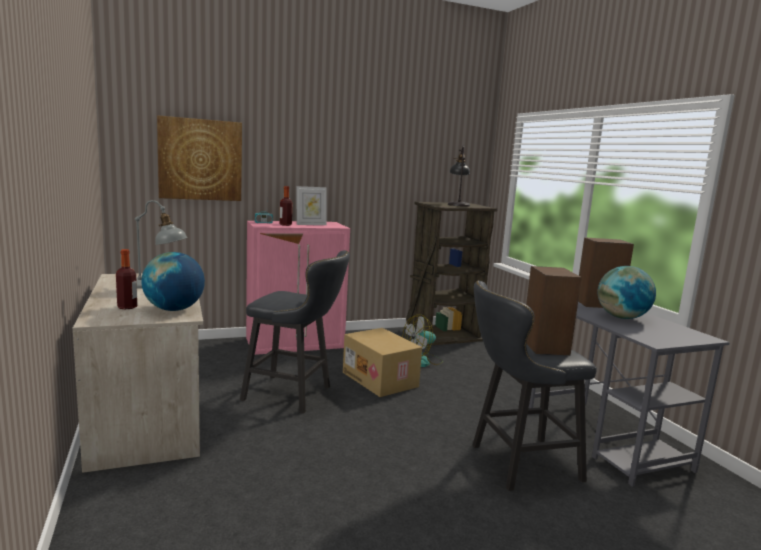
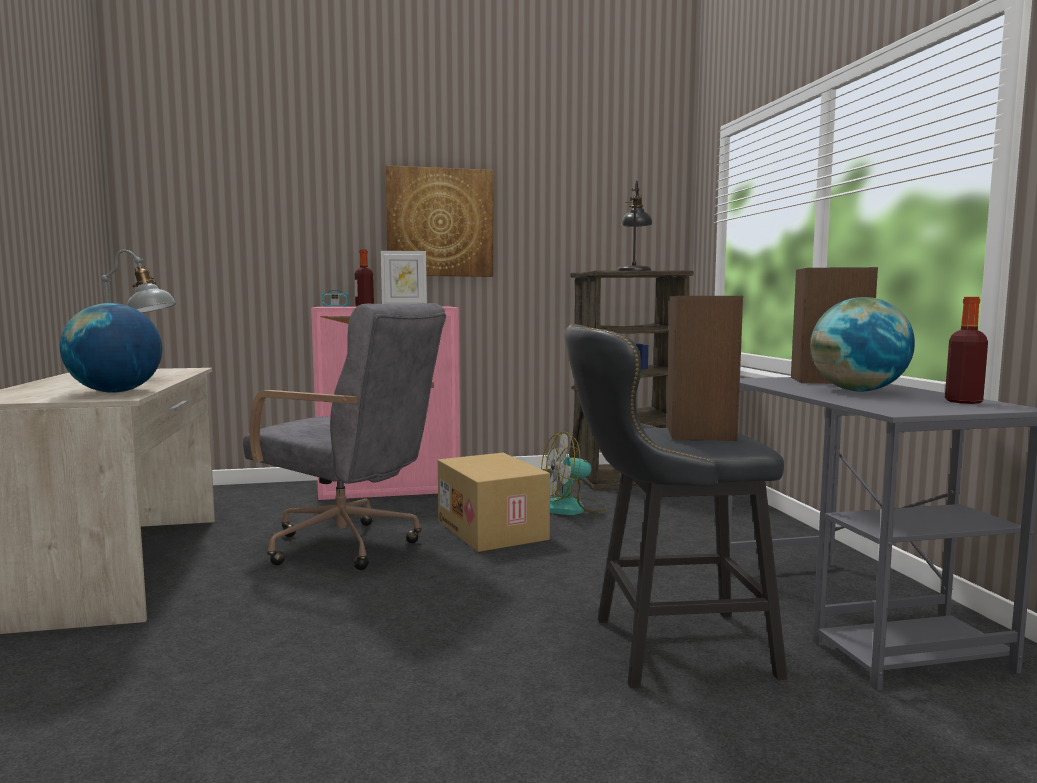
camera: 10 degrees right, 5 degrees down
(127, 307) = (52, 390): bottle -> bottle (963, 401)
(200, 159) = (248, 221): picture -> picture (440, 222)
(297, 395) = (349, 548): grey stool -> grey office chair

